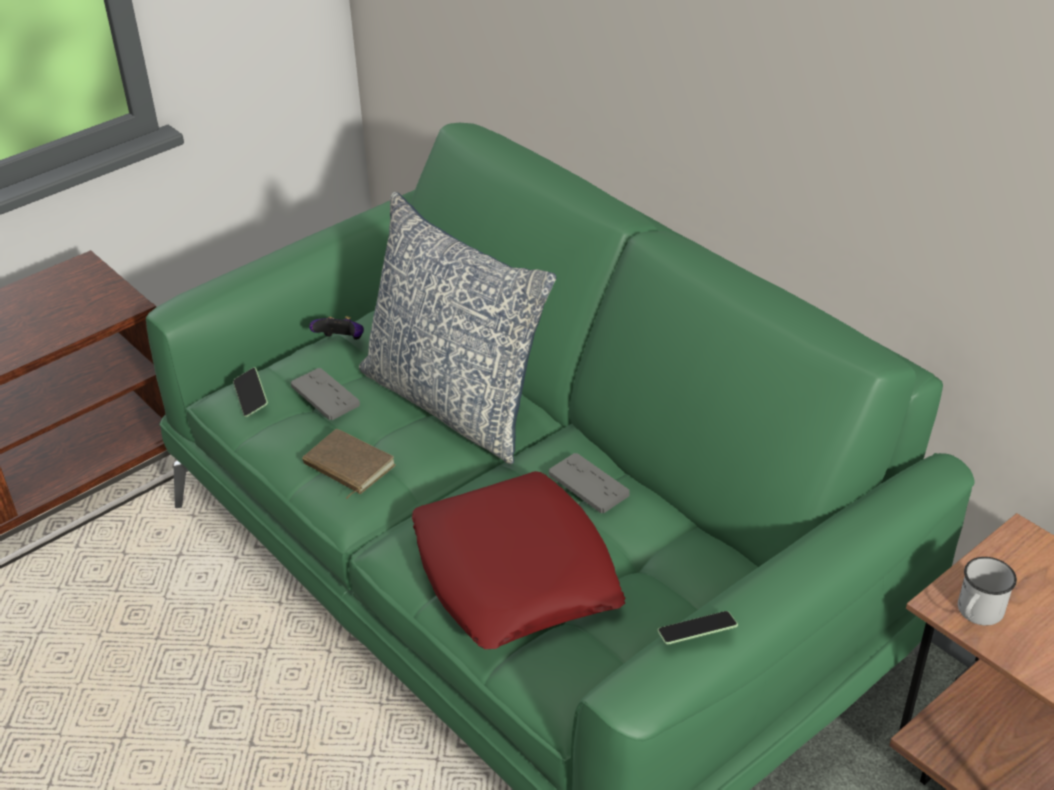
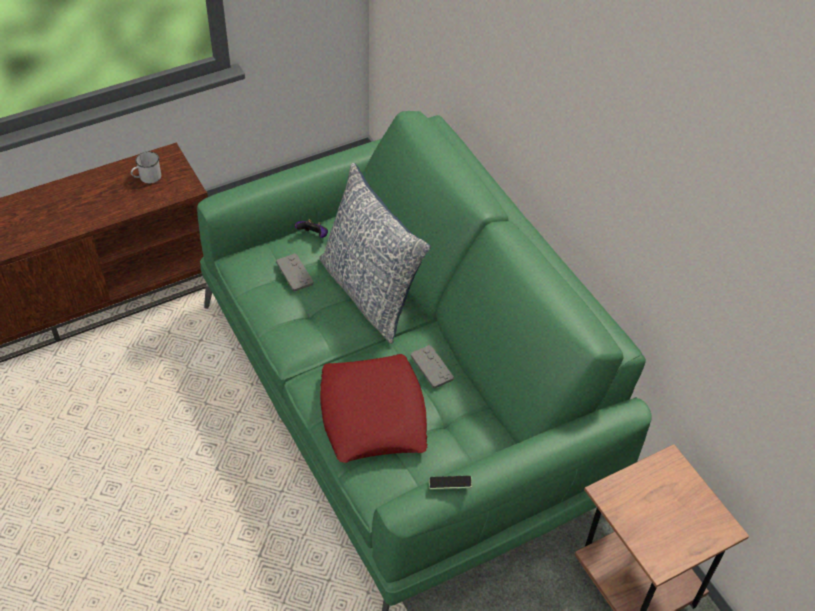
camera: 10 degrees right, 10 degrees up
(251, 398) = (251, 265): phone -> none
(347, 467) = (295, 325): brown book -> none
(976, 613) = (622, 502): white mug -> white mug (147, 178)

